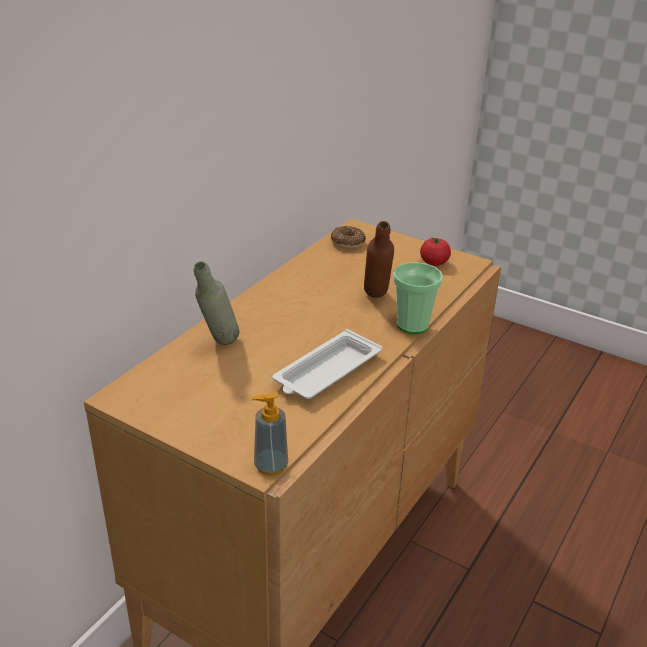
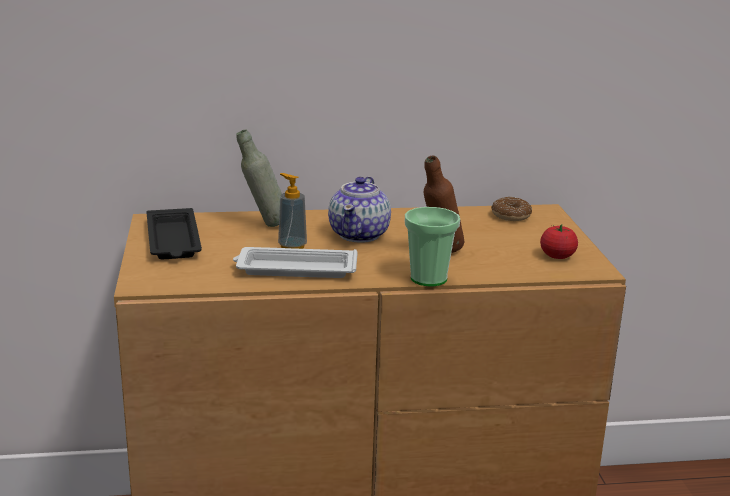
camera: 50 degrees right, 10 degrees down
(185, 406) = (173, 241): none -> black tray
(270, 466) = (145, 288): soap dispenser -> soap dispenser (292, 246)
(298, 313) = (360, 234): none -> teapot

